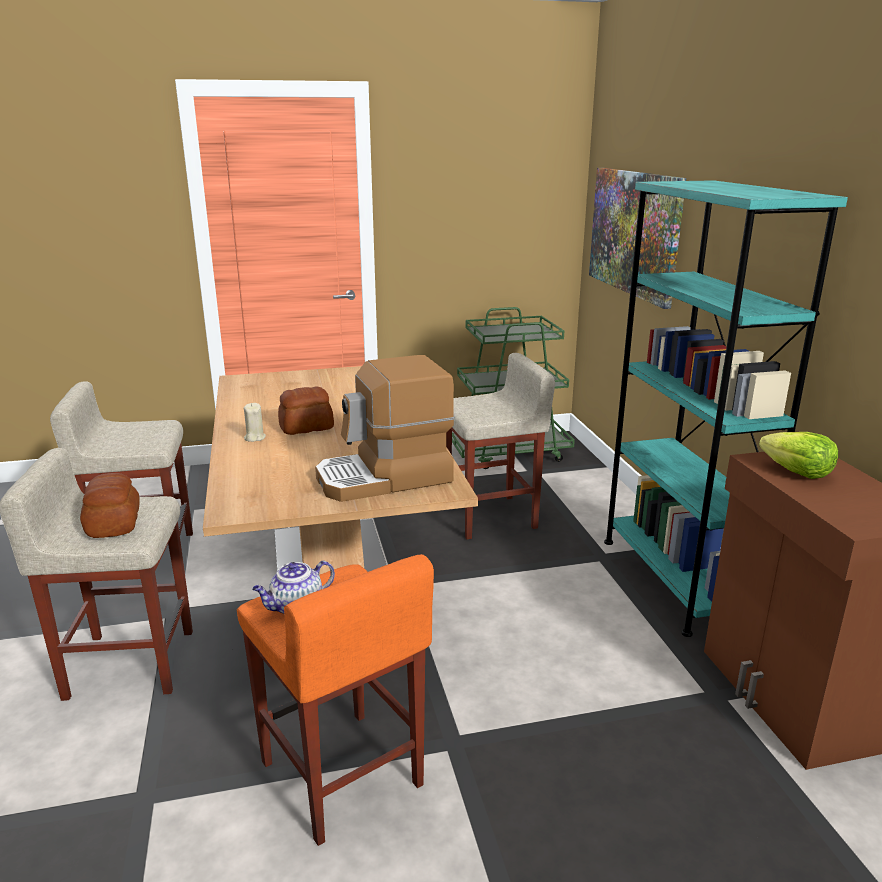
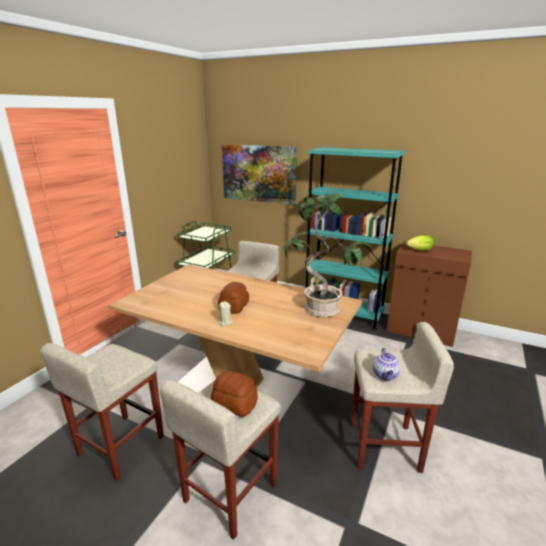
camera: 50 degrees left, 0 degrees up
(342, 775) = (385, 447): orange stool -> beige stool
(385, 478) = (320, 309): coffee machine -> potted plant

